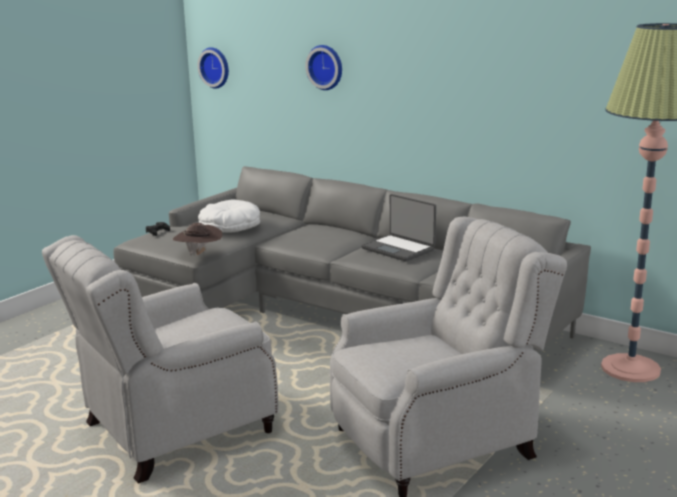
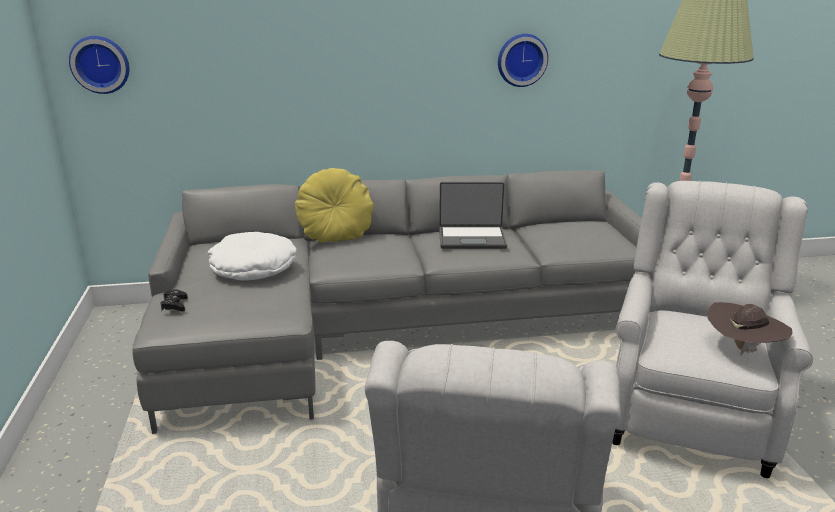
camera: 45 degrees left, 5 degrees up
(199, 255) = (293, 315): brown hat -> brown hat (742, 350)
(317, 225) = (336, 238): none -> yellow pillow
(326, 67) = (294, 48): wall clock -> wall clock (521, 59)

